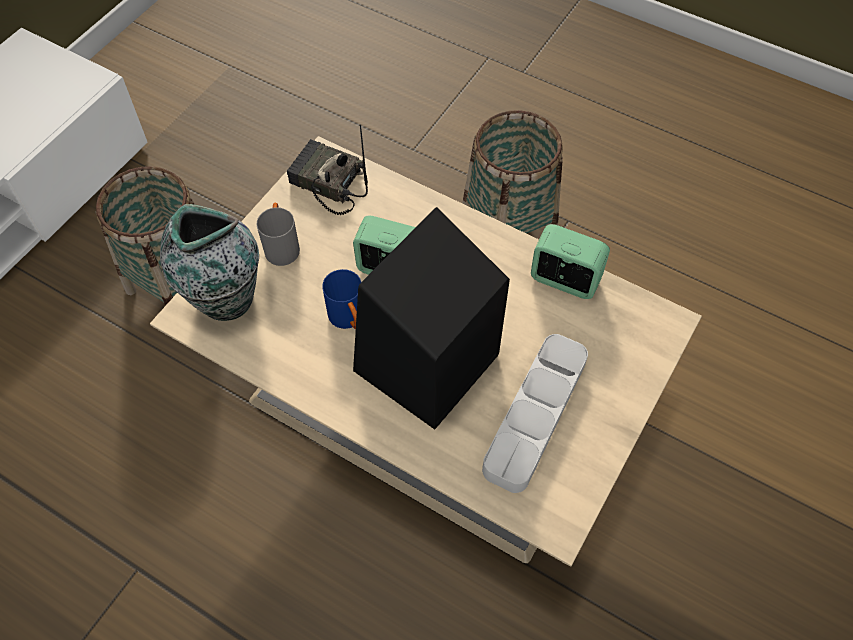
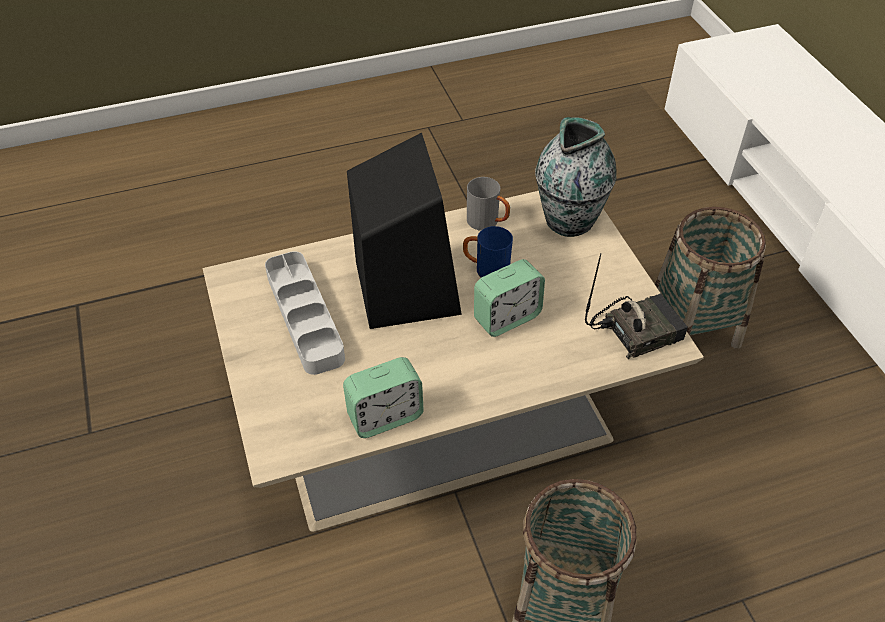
camera: 130 degrees right, 10 degrees down
(281, 246) = (591, 270): grey mug -> grey mug (488, 223)

